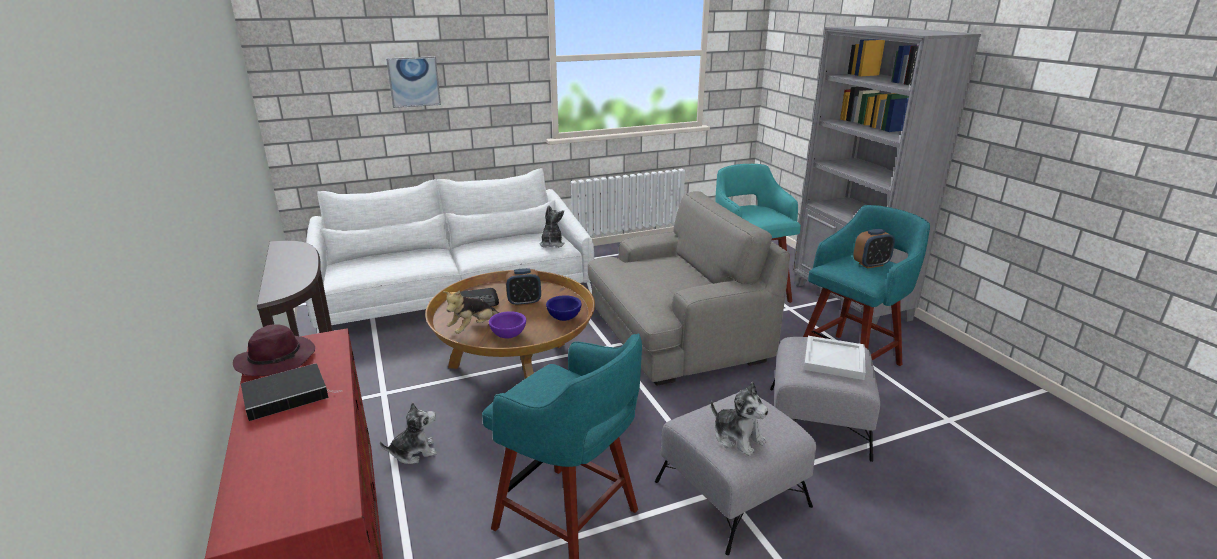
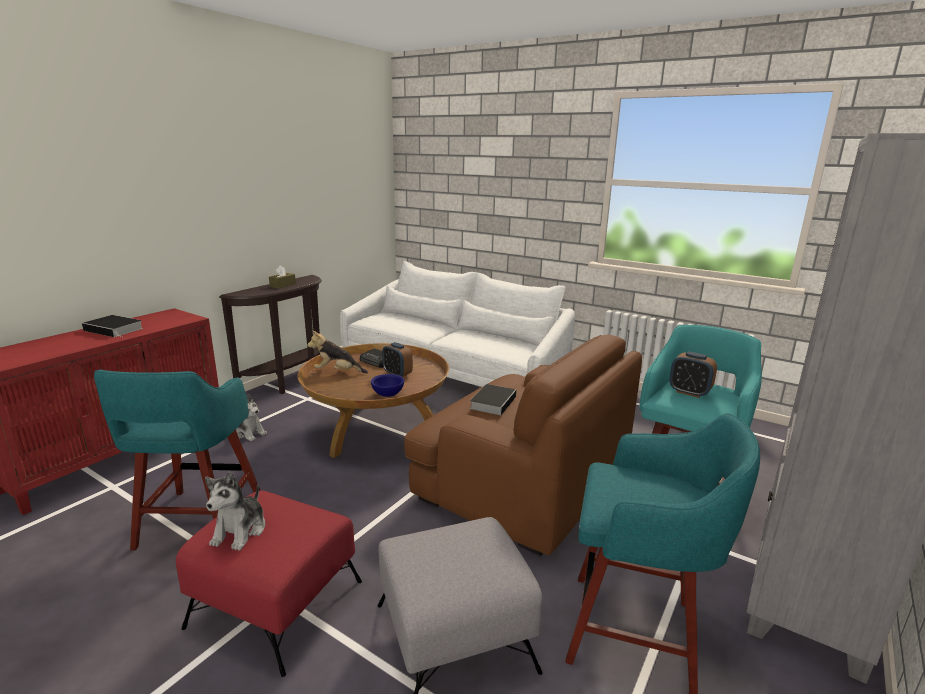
camera: 55 degrees right, 5 degrees down
(277, 359) = (158, 317): purple hat -> none
(290, 264) = (282, 285): none -> brown tissue box
(414, 81) = (487, 190): picture -> none
(509, 335) = (338, 385): purple bowl -> none
(552, 244) = (516, 352): plush toy -> none
(652, 278) = (493, 402): none -> book
(676, 336) = (521, 482): grey armchair -> brown armchair
(732, 493) = (277, 604): grey ottoman -> red ottoman
(835, 360) = (455, 562): white tray -> none
(871, 264) = (661, 497): alarm clock -> alarm clock (689, 392)

